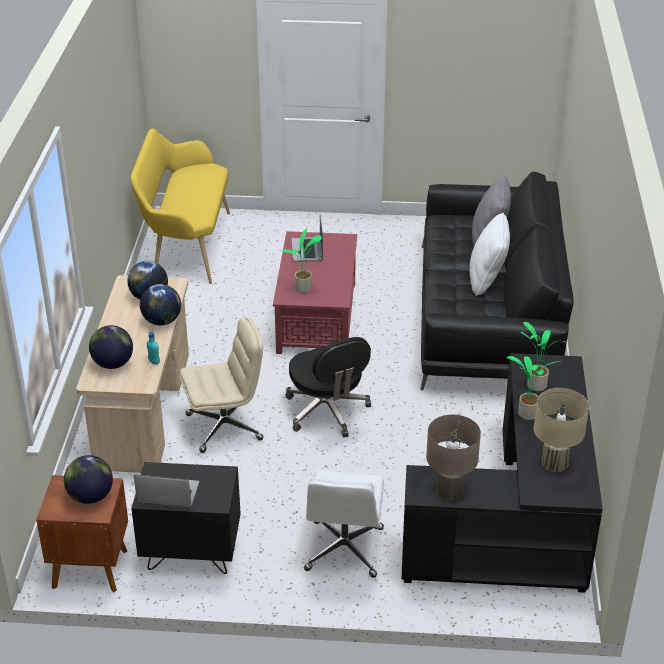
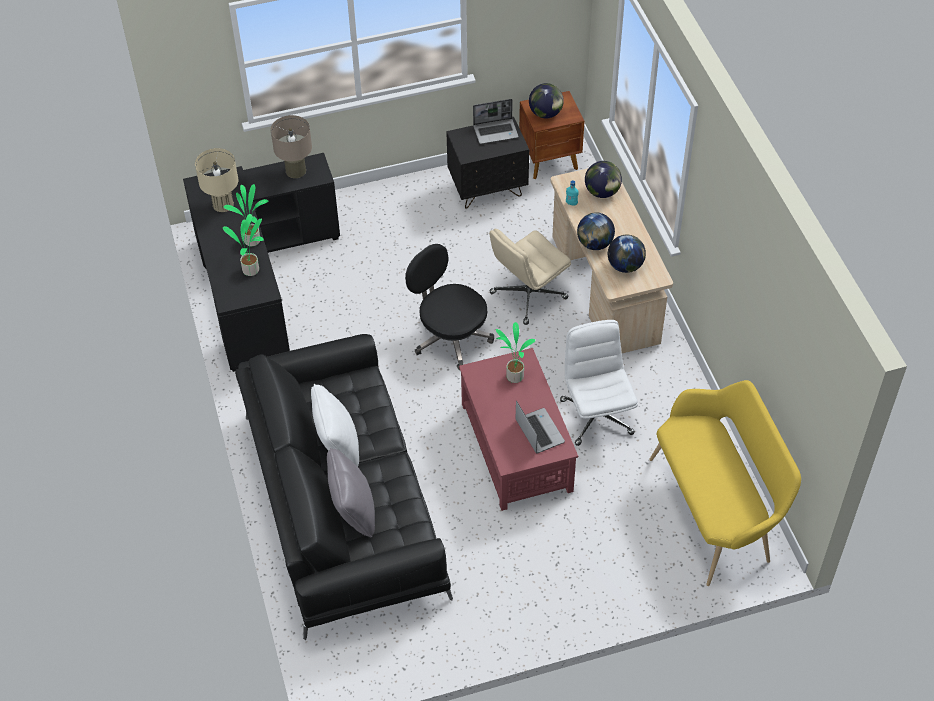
camera: 160 degrees right, 15 degrees up
(344, 550) = (380, 222): white office chair -> white office chair (596, 416)

